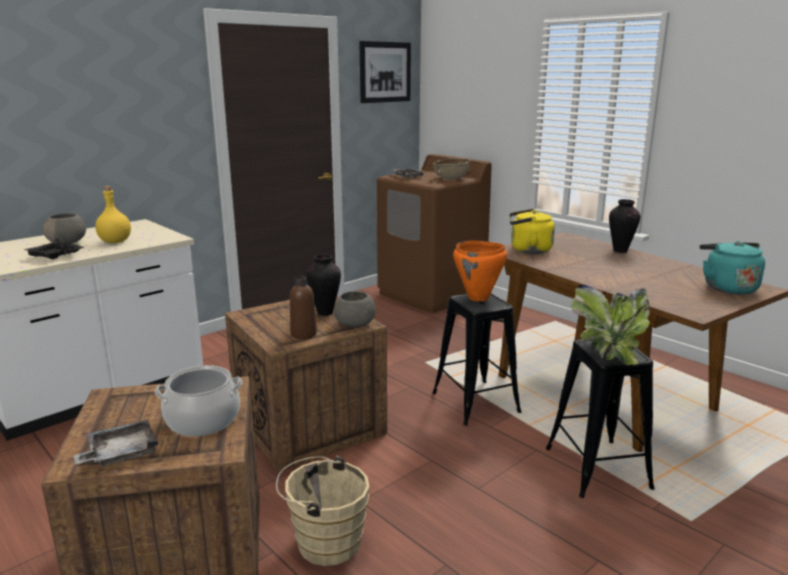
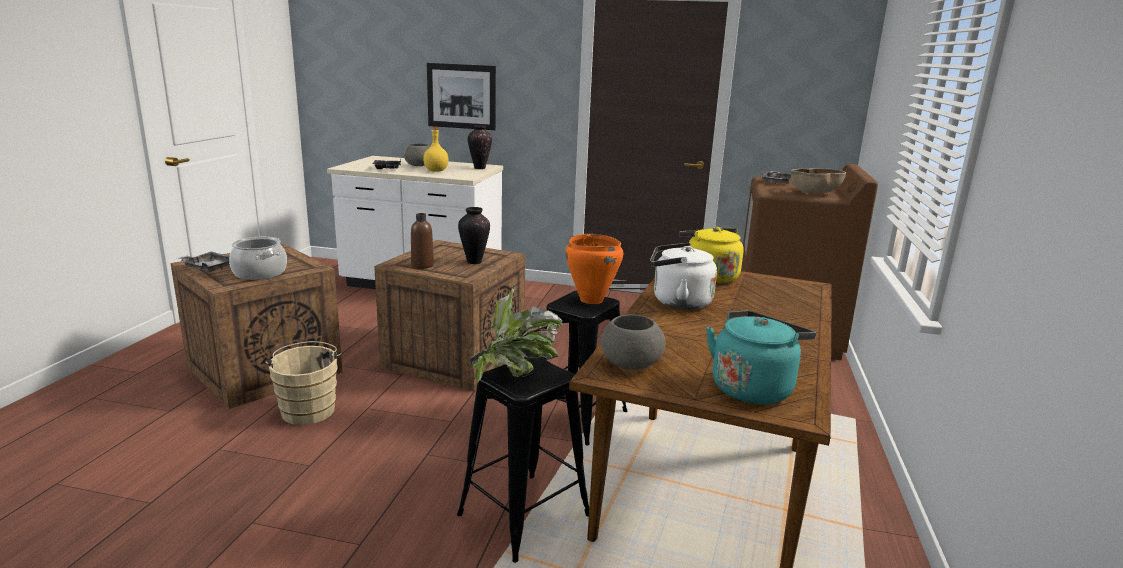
camera: 55 degrees right, 0 degrees up
(354, 324) = (462, 274): grey bowl -> grey bowl (630, 364)
(385, 72) = (810, 55): picture -> picture (461, 96)
(573, 268) = (677, 302): none -> white kettle
(619, 251) = (804, 316): vase -> vase (480, 168)

